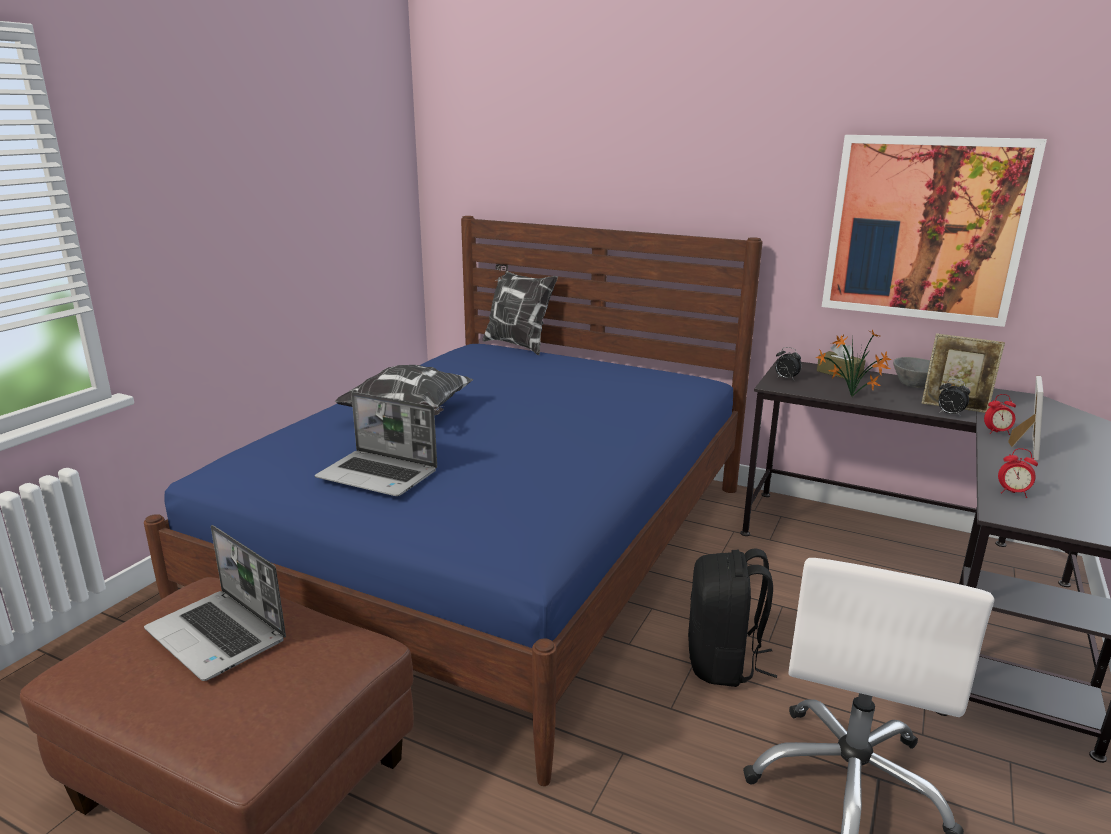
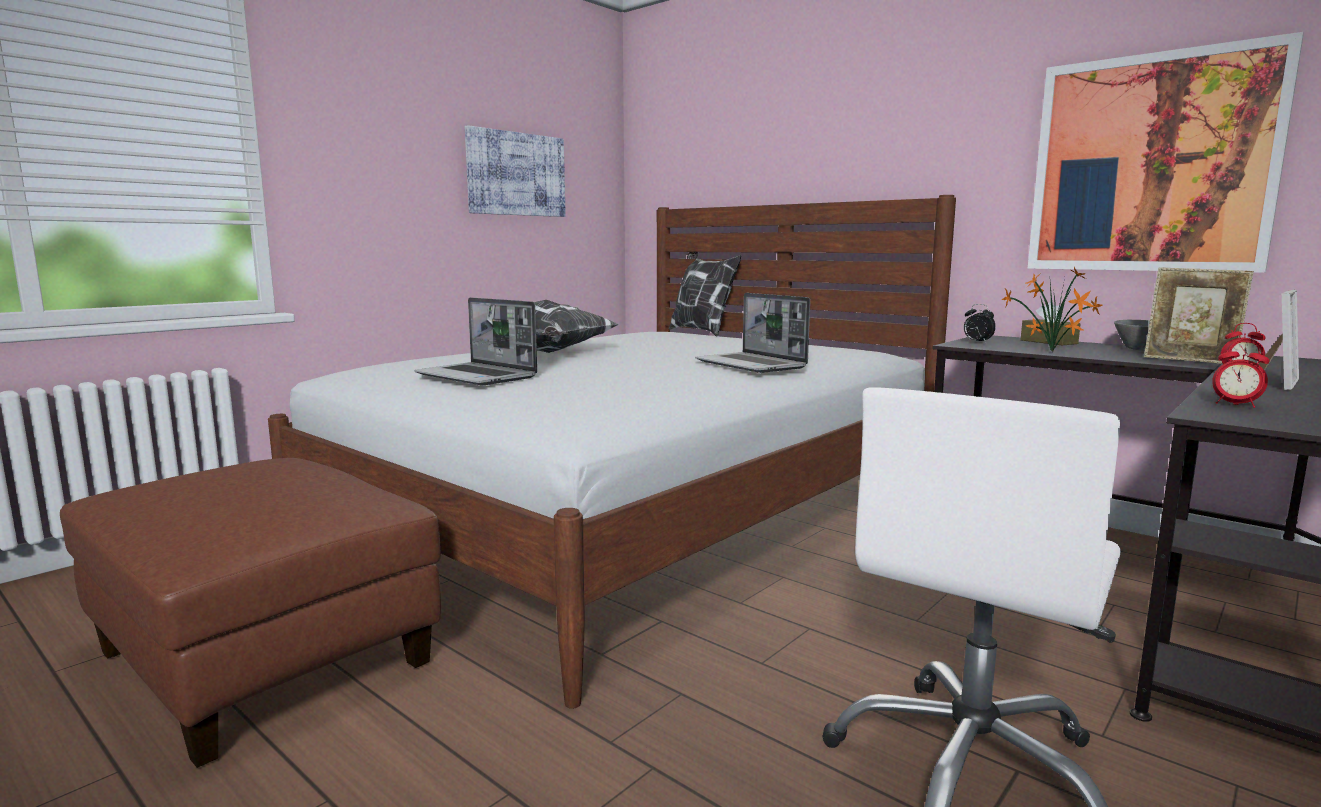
camera: 15 degrees right, 10 degrees down
(218, 636) = (254, 481): laptop -> laptop (752, 365)
(322, 196) = (516, 174): none -> picture
(497, 550) = (636, 517): blue bed -> white bed
(723, 662) = (849, 632): black backpack -> none
(949, 414) = (1179, 364): alarm clock -> none

